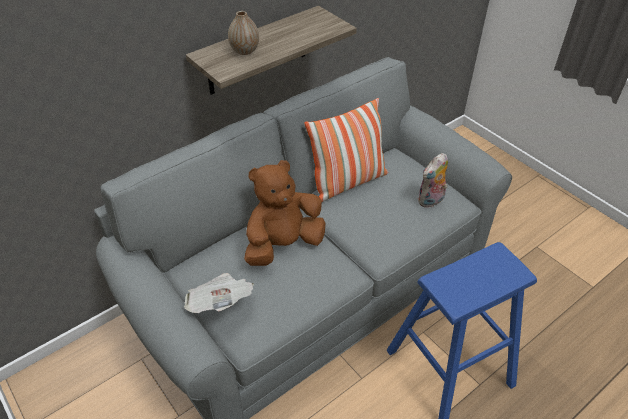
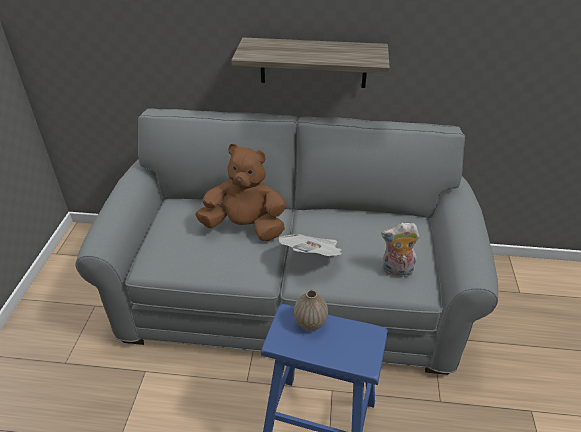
camera: 45 degrees right, 5 degrees down
(220, 303) = (161, 234): newspaper -> newspaper (312, 257)
(244, 51) = (280, 49): vase -> vase (310, 323)
(347, 182) = (347, 217): pillow -> none

